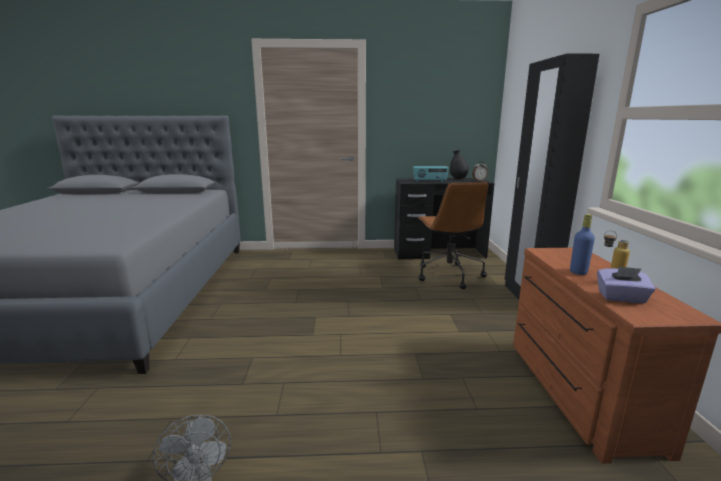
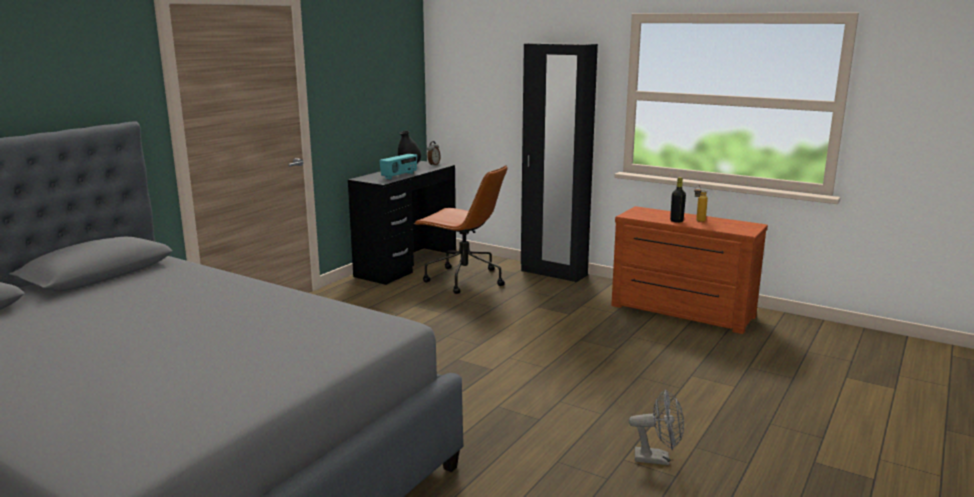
camera: 55 degrees left, 0 degrees up
(578, 272) = (676, 221): blue bottle -> black bottle
(621, 298) = (722, 227): purple tissue box -> none

